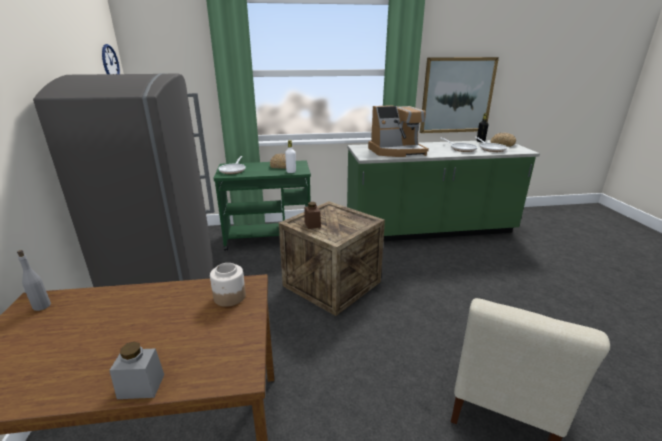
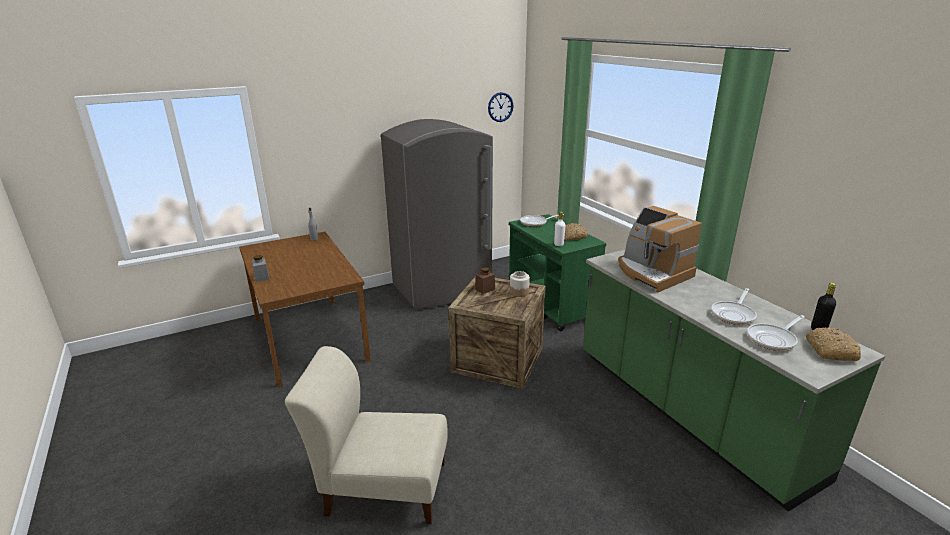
camera: 70 degrees right, 0 degrees up
(229, 297) = (334, 276): jar -> jar (519, 292)
(457, 95) = (826, 237): picture -> none

